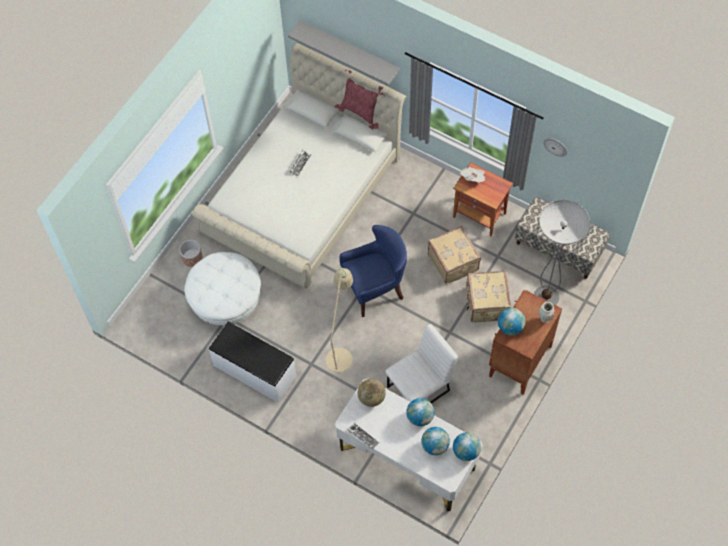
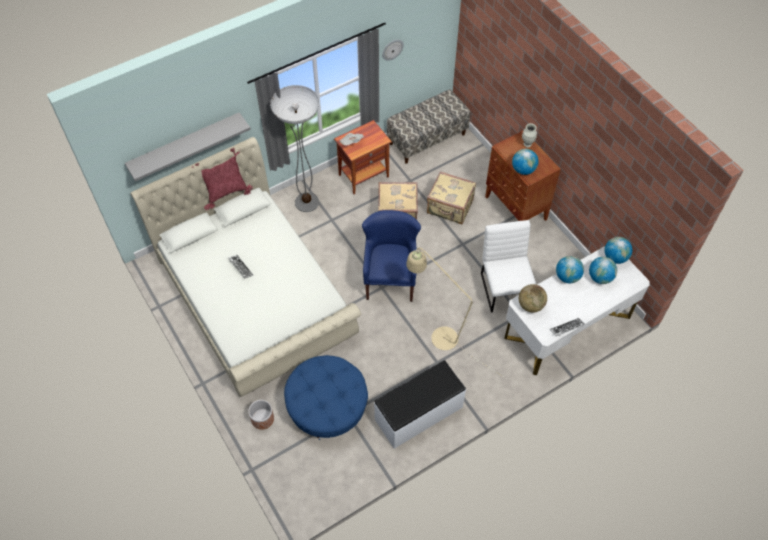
camera: 65 degrees left, 5 degrees down
(226, 299) = (327, 407): white ottoman -> blue ottoman
(546, 297) = (467, 166): floor lamp -> floor lamp (307, 202)

